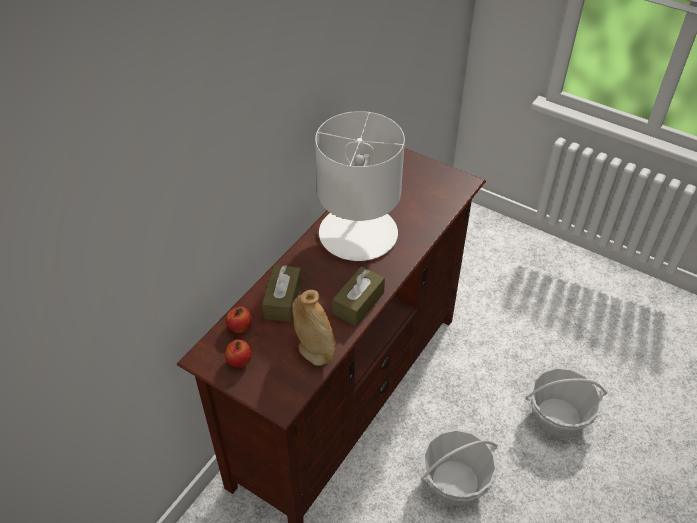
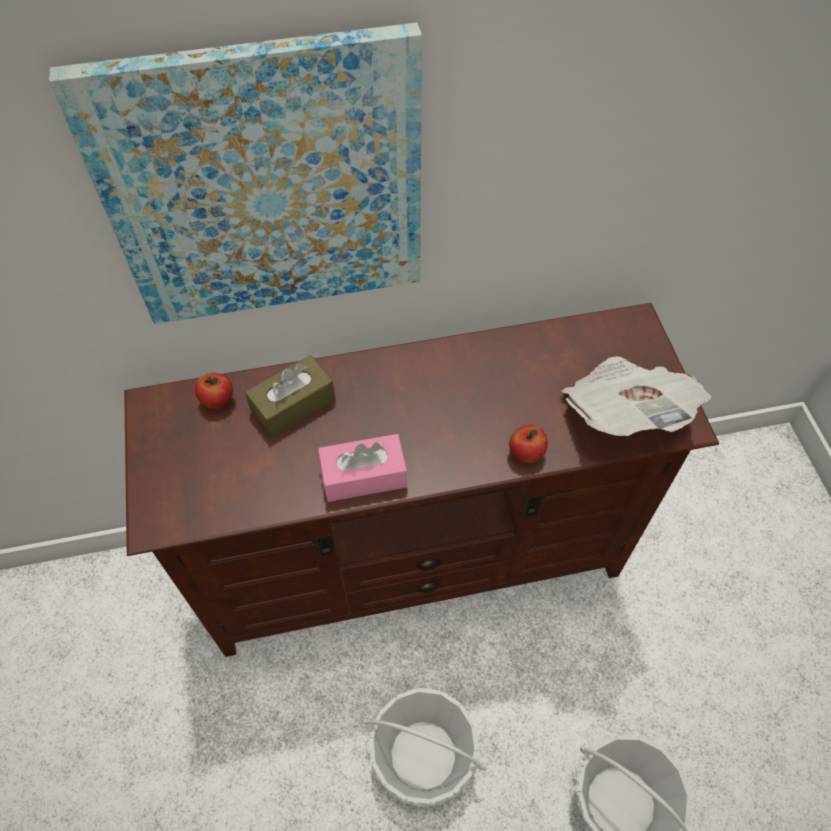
camera: 45 degrees right, 10 degrees up
(235, 161) = (266, 186): none -> picture
(239, 361) = (174, 438): apple -> apple (526, 453)
(314, 352) = (252, 493): beige vase -> none
(358, 233) = (467, 389): white table lamp -> none
(358, 303) = (364, 476): brown tissue box -> pink tissue box
(436, 194) = (624, 412): none -> newspaper

